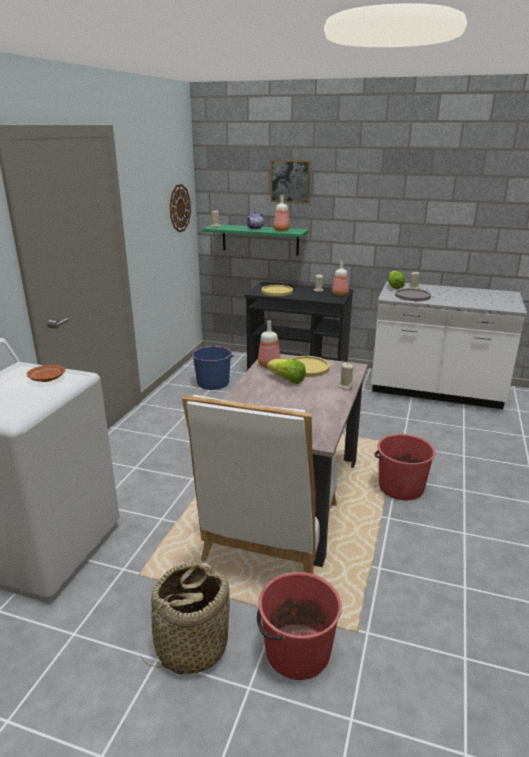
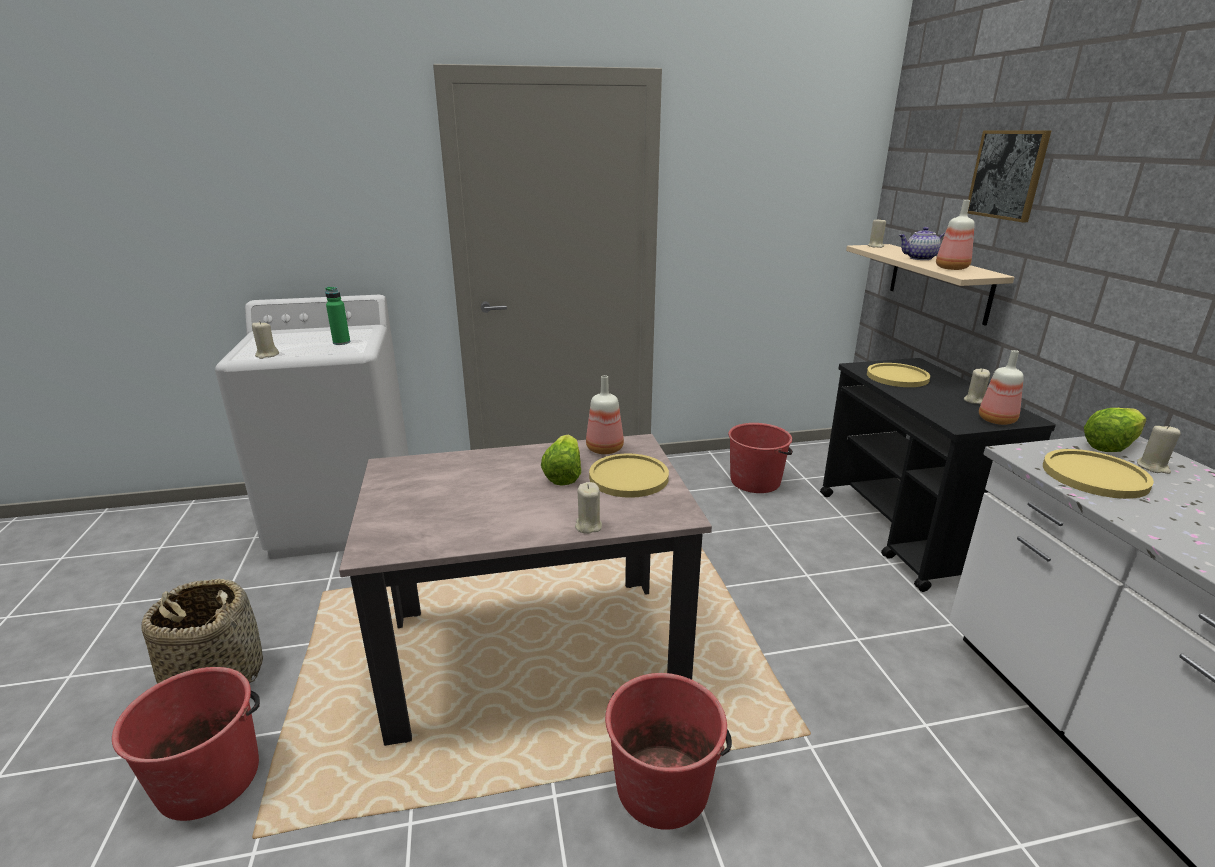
camera: 60 degrees right, 0 degrees up
(29, 408) = (267, 355): none -> beige candle
(46, 379) = (341, 342): brown plate -> green bottle
(179, 208) = (820, 208): wall clock -> none
(213, 383) = (756, 481): blue bucket -> red bucket
(260, 239) = (939, 282): green shelf -> beige shelf
(270, 537) = (432, 667): white chair -> none
(412, 296) = (1094, 475): grey plate -> yellow plate

